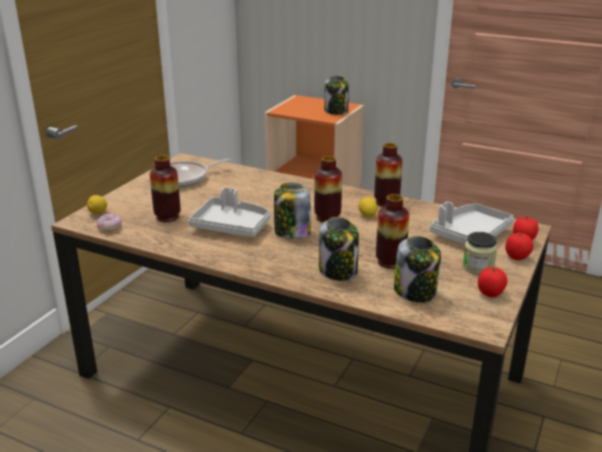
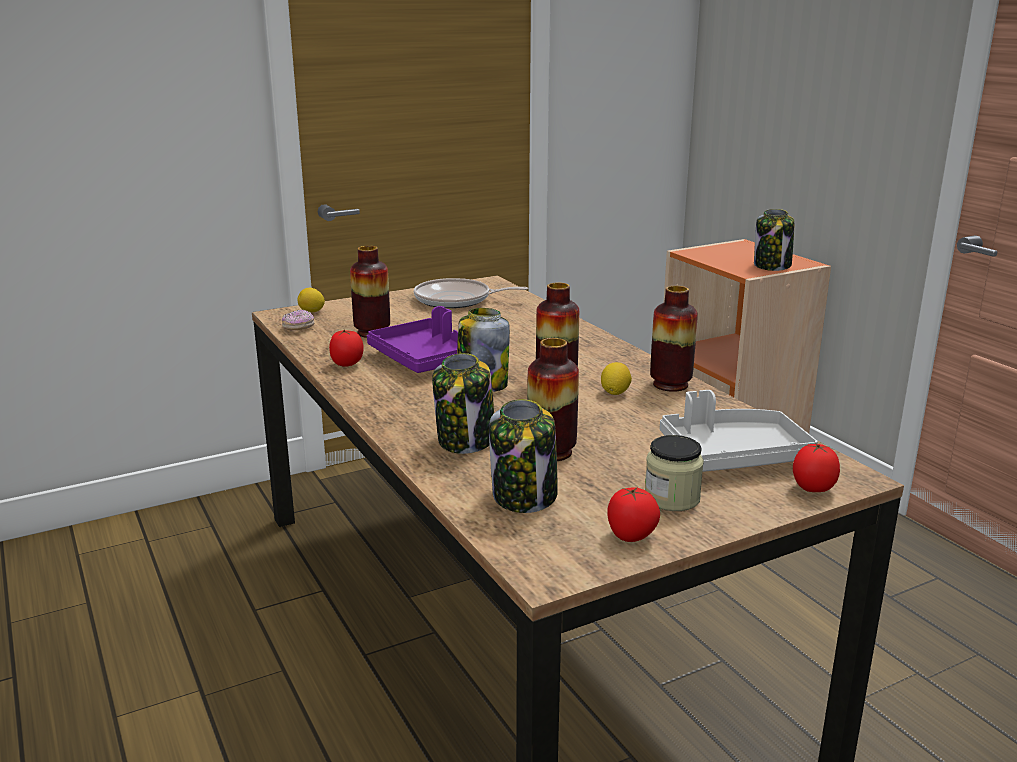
camera: 35 degrees right, 5 degrees down
(231, 226) = (424, 359): grey tray -> purple tray
(517, 257) = (760, 507): tomato -> tomato (347, 364)

